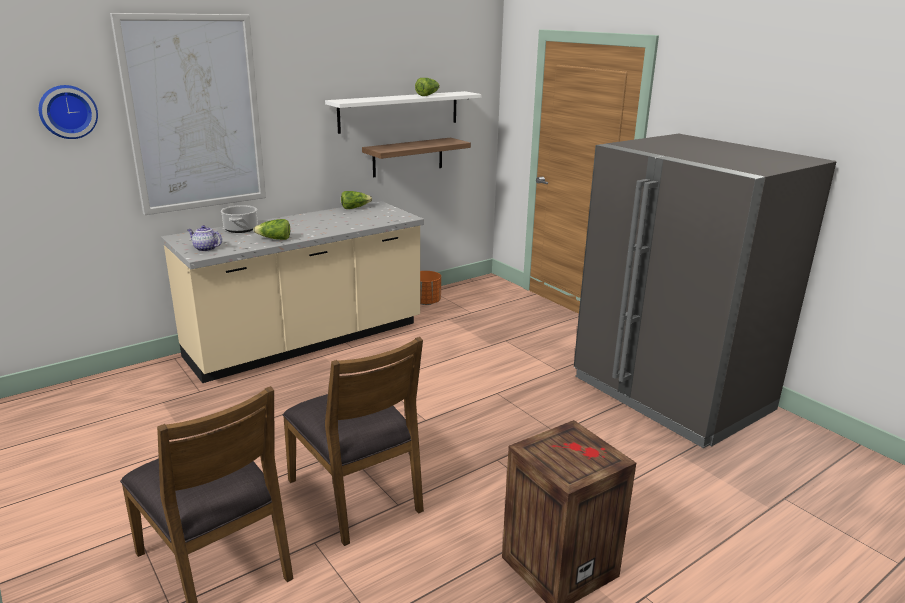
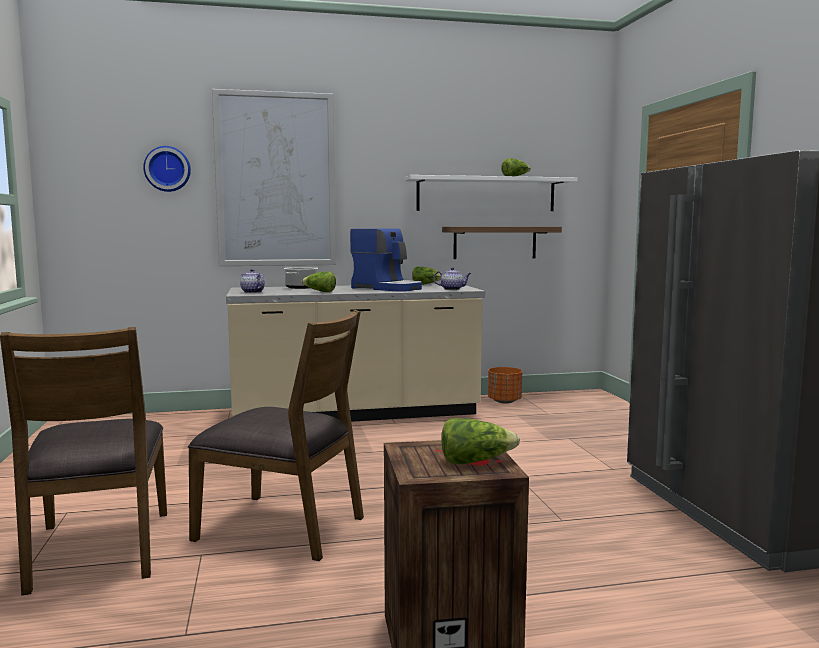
camera: 25 degrees right, 15 degrees down
(330, 222) = (387, 288): none -> coffee machine
(357, 494) = (282, 527): brown chair -> brown chair turned 60 degrees counterclockwise
(393, 219) = (452, 289): none -> teapot
(590, 453) = (475, 461): none -> lettuce

